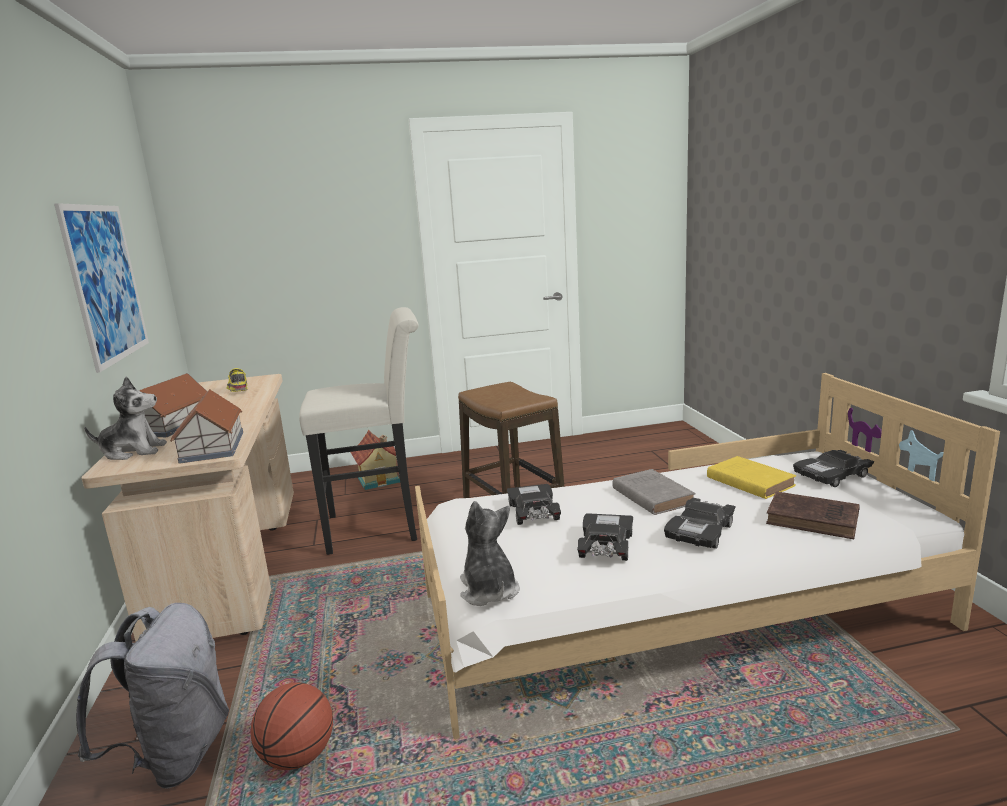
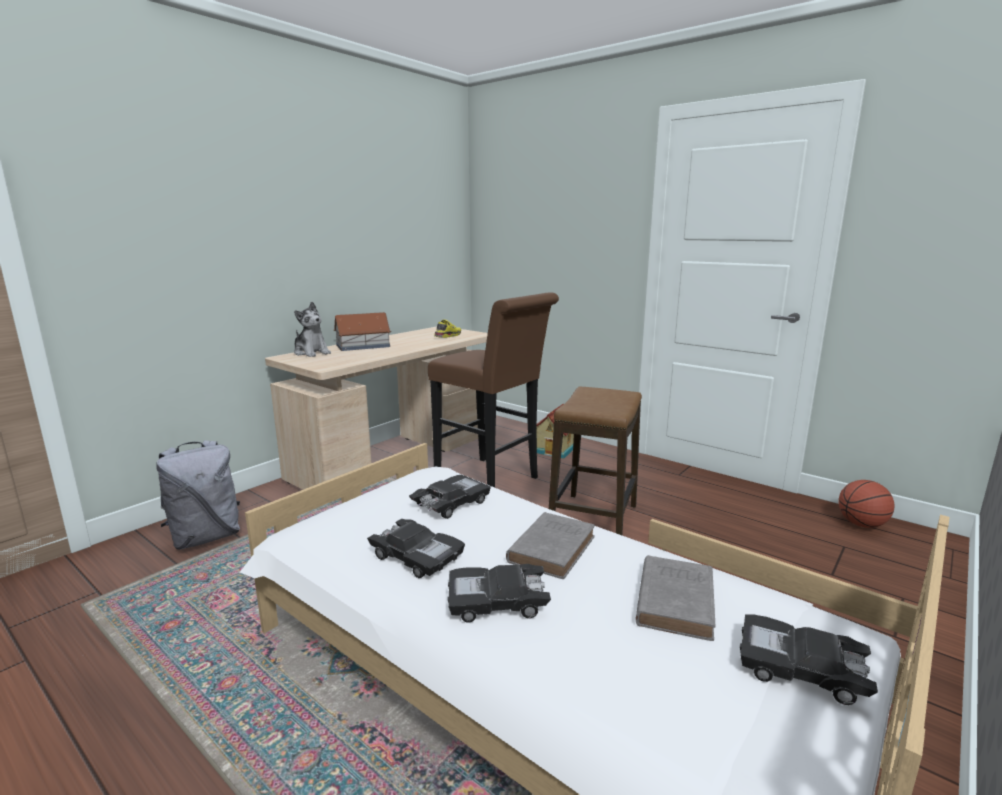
camera: 50 degrees right, 0 degrees up
(106, 283) = (364, 240): picture -> none
(212, 447) = (333, 362): toy house -> none
(298, 756) = (220, 577): basketball -> basketball (861, 524)
(381, 526) = (492, 481): white stool -> brown stool
(489, 590) = (301, 531): plush toy -> none
(605, 546) = (416, 556): black toy car -> black toy car turned 60 degrees clockwise
(748, 481) = (675, 599): yellow book -> grey book
(815, 520) = (622, 684): brown book -> none

